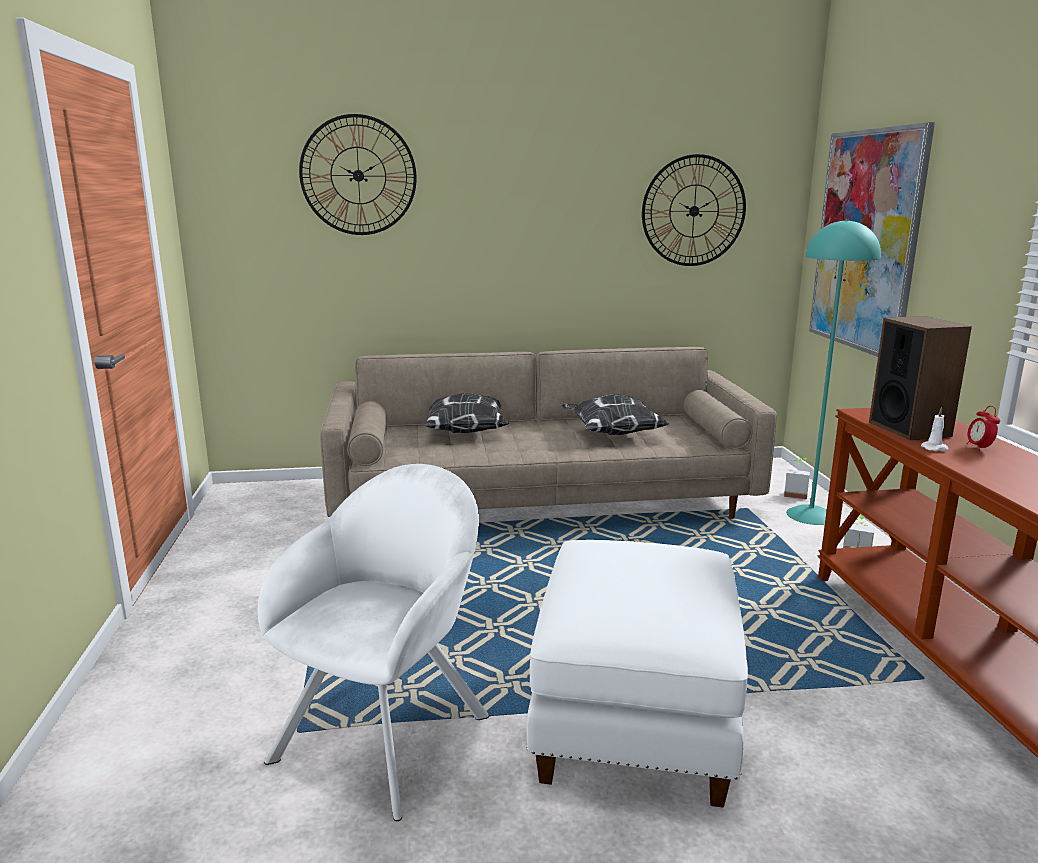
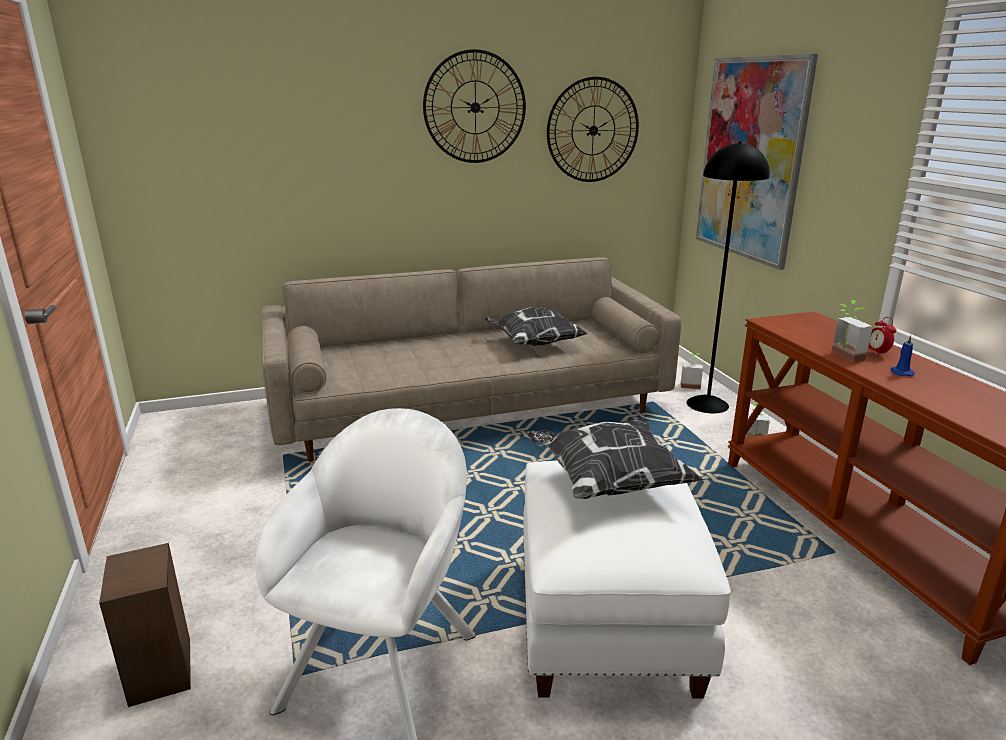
camera: 10 degrees left, 5 degrees up
(358, 175) = (271, 100): wall clock -> wall clock (475, 107)
(463, 432) = (395, 350): pillow -> pillow (607, 482)
(811, 515) = (708, 404): turquoise floor lamp -> black floor lamp
(909, 429) = (814, 337): speaker -> speaker (161, 671)
(935, 448) = (843, 356): white candle -> potted plant
(999, 467) = (901, 372): none -> blue candle

